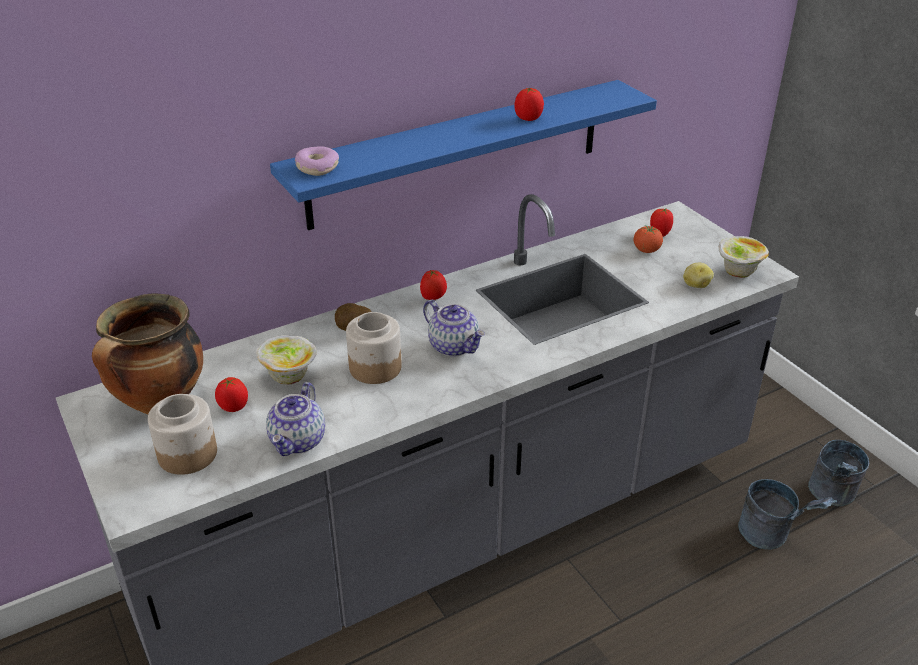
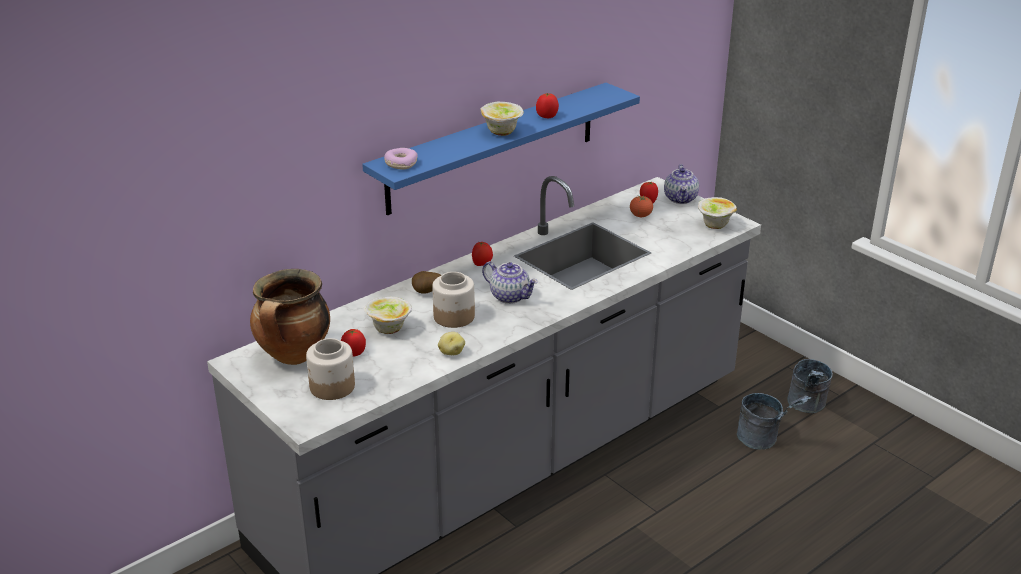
camera: 10 degrees left, 5 degrees down
(298, 441) = (414, 370): teapot -> teapot (681, 199)
(463, 135) = (502, 132): none -> bowl
(695, 285) = (684, 237): potato -> potato (451, 352)

